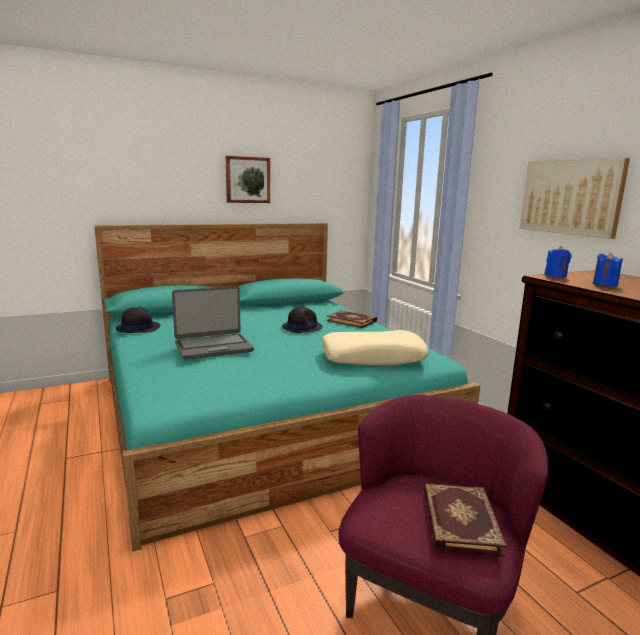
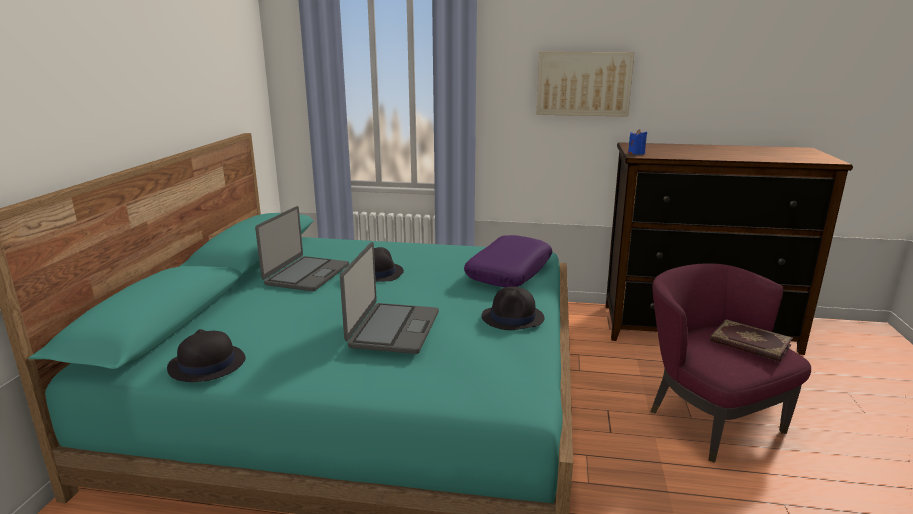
camera: 55 degrees left, 5 degrees up
(247, 180) = (162, 83): picture -> none
(273, 316) = (306, 274): none -> laptop
(281, 375) = (513, 318): none -> black hat
(352, 321) = (390, 248): book -> none
(373, 358) = (509, 271): beige pillow -> purple pillow
(605, 285) = (677, 154): blue candle -> none

